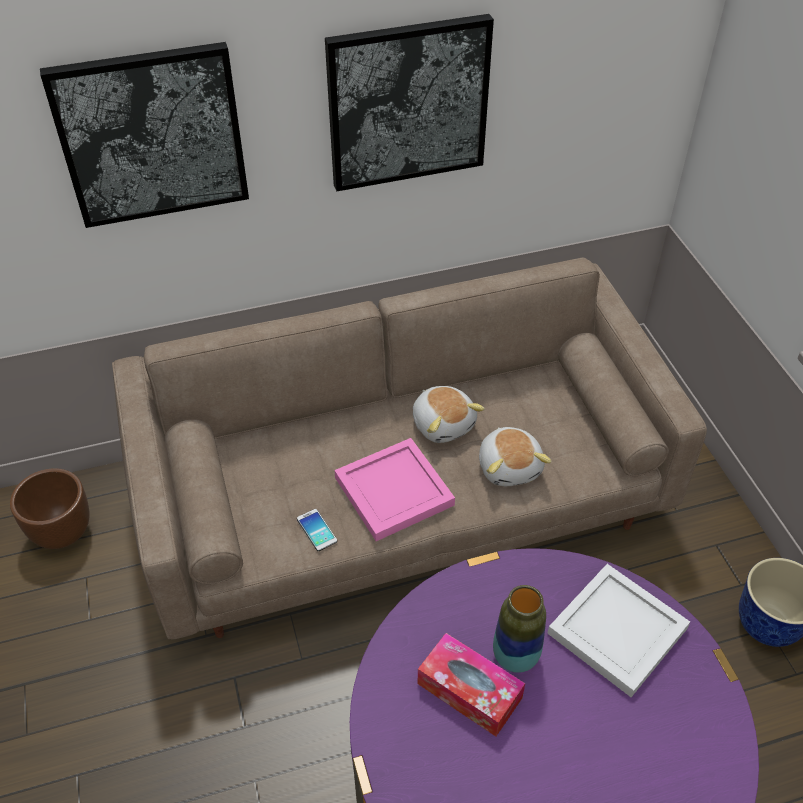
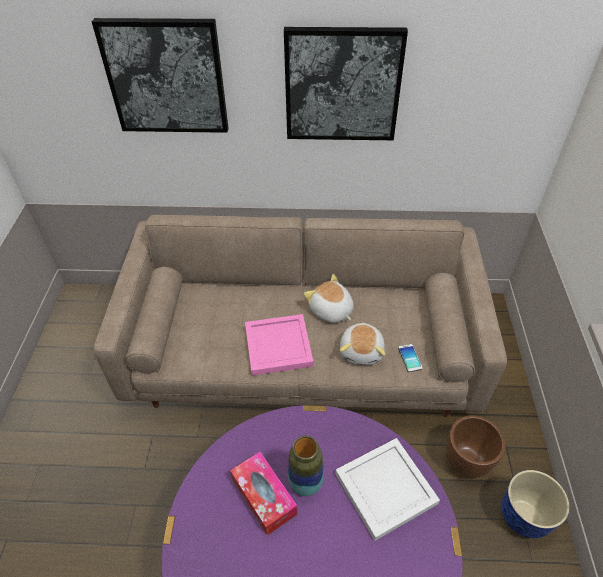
camera: 20 degrees right, 0 degrees up
(62, 534) = (98, 318): brown planter -> brown planter (466, 461)
(316, 530) = (219, 357): phone -> phone (409, 358)
(443, 424) = (330, 311): plush toy -> plush toy turned 150 degrees clockwise

